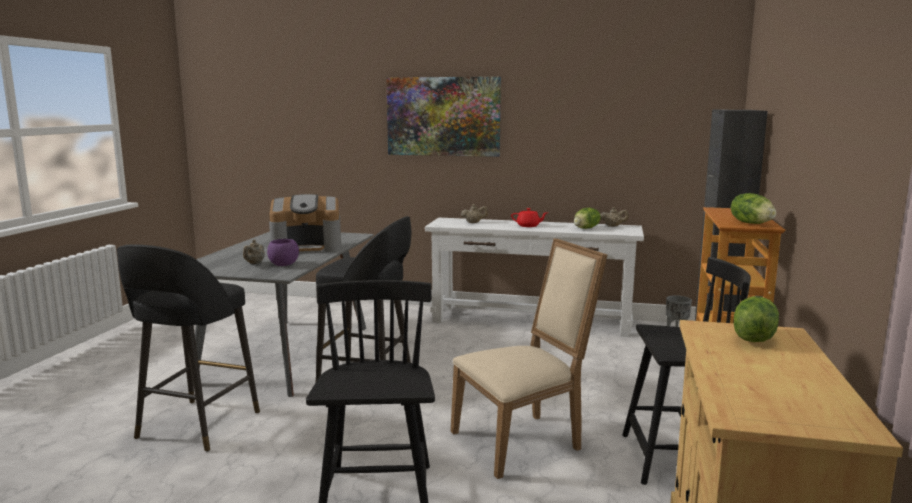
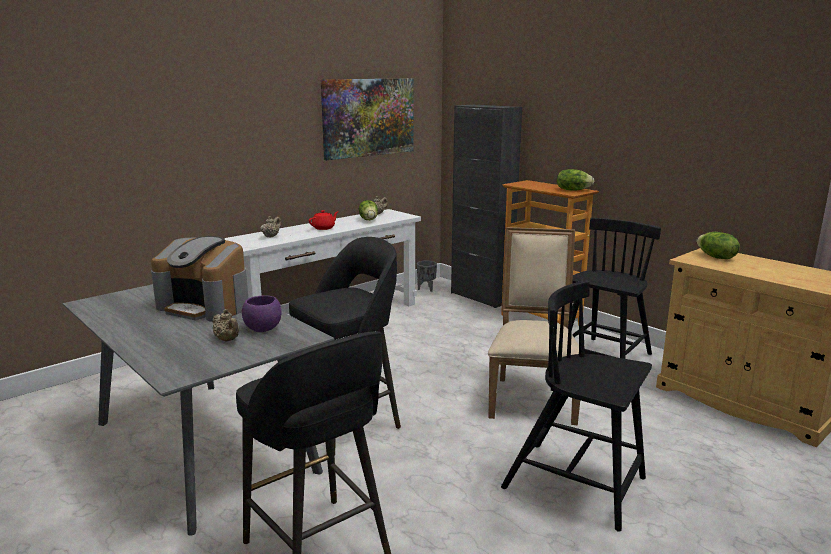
camera: 55 degrees left, 5 degrees up
(307, 247) = (205, 306): coffee machine -> coffee machine turned 90 degrees clockwise
(443, 116) = (207, 122): picture -> picture (368, 117)

